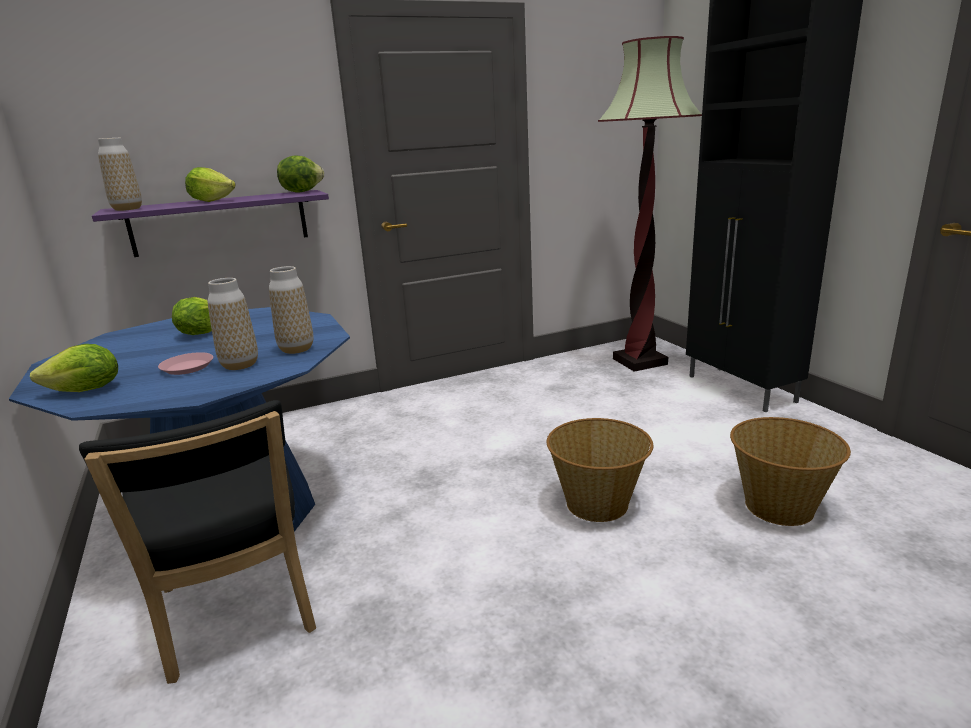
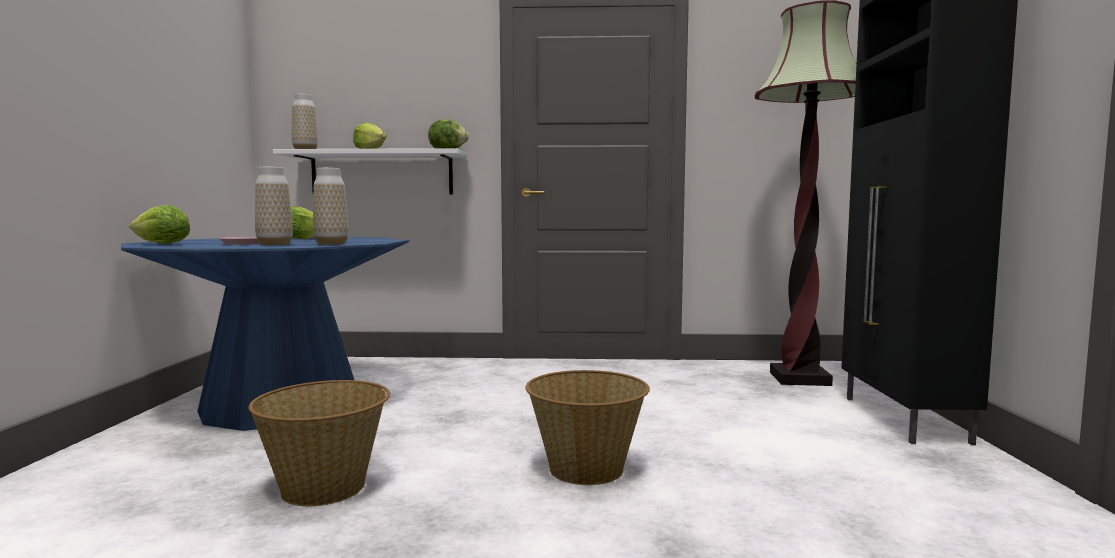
camera: 25 degrees right, 15 degrees down
(220, 223) = (382, 174): purple shelf -> white shelf
(238, 616) = (189, 460): black chair -> none
(779, 506) = (809, 524): basket -> basket (325, 487)

